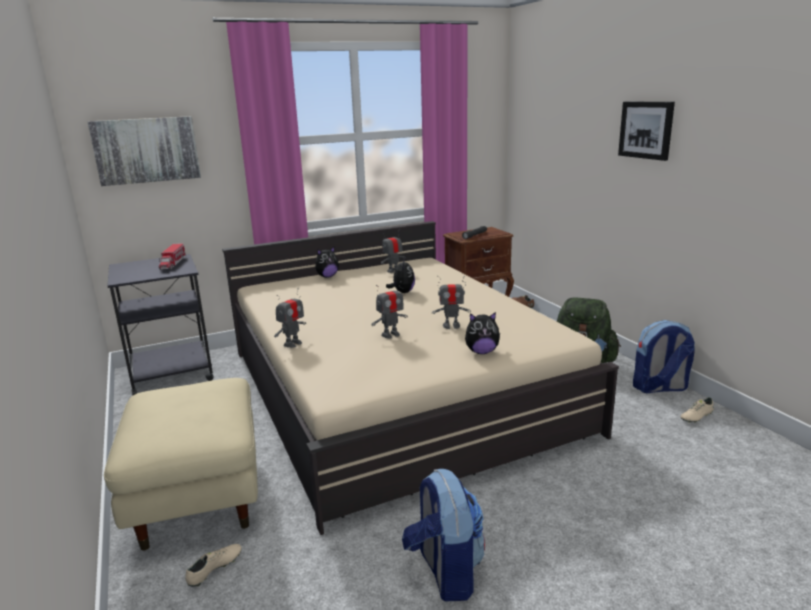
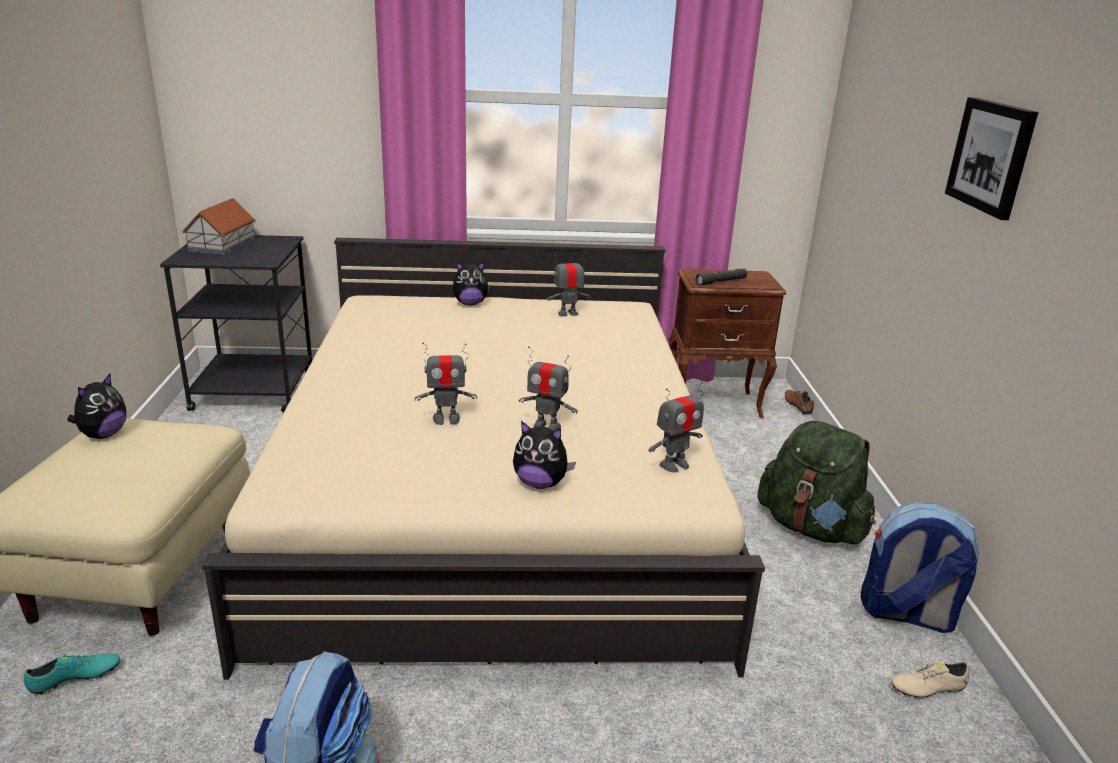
camera: 20 degrees right, 5 degrees up
(138, 267) = (223, 244): none -> toy house
(146, 150) = (256, 86): picture -> none
(173, 263) = (266, 247): toy truck -> none
(215, 569) = (75, 679): beige shoe -> turquoise shoe
(292, 344) = (314, 399): toy robot -> toy robot (674, 465)
(402, 292) = (542, 352): plush toy -> plush toy (103, 435)

